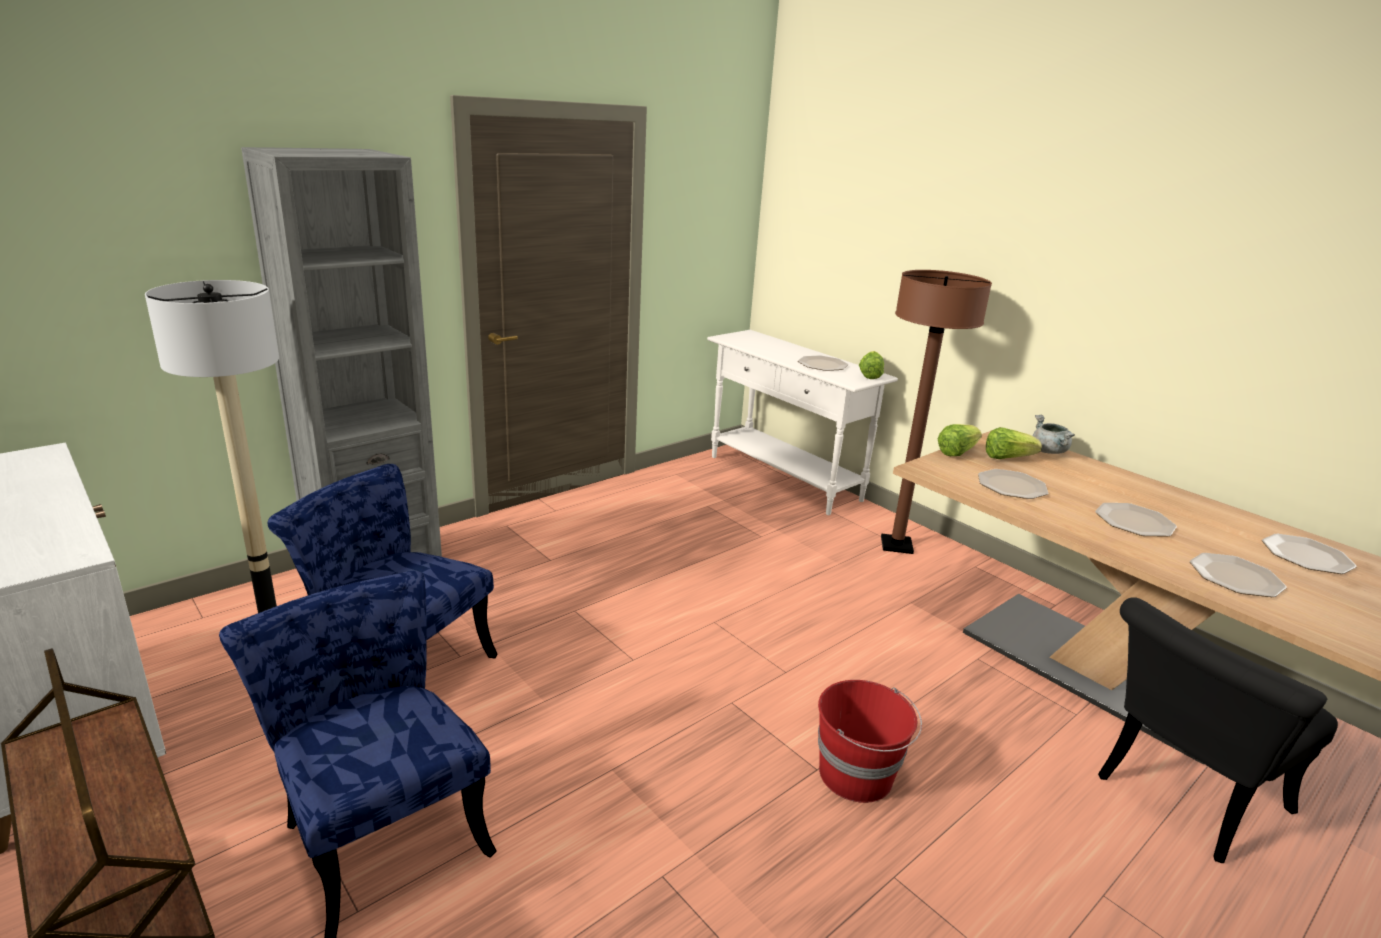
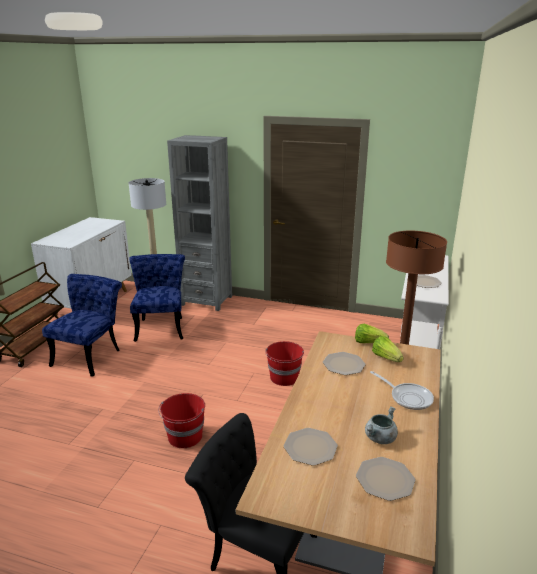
camera: 60 degrees right, 0 degrees up
(759, 600) = (284, 378): none -> red bucket
(870, 375) = (434, 296): lettuce -> none
(1048, 451) = (422, 369): grey cooking pot -> grey cooking pot (380, 438)
(1117, 482) = (408, 397): none -> frying pan
(1135, 521) = (348, 408): plate -> none

